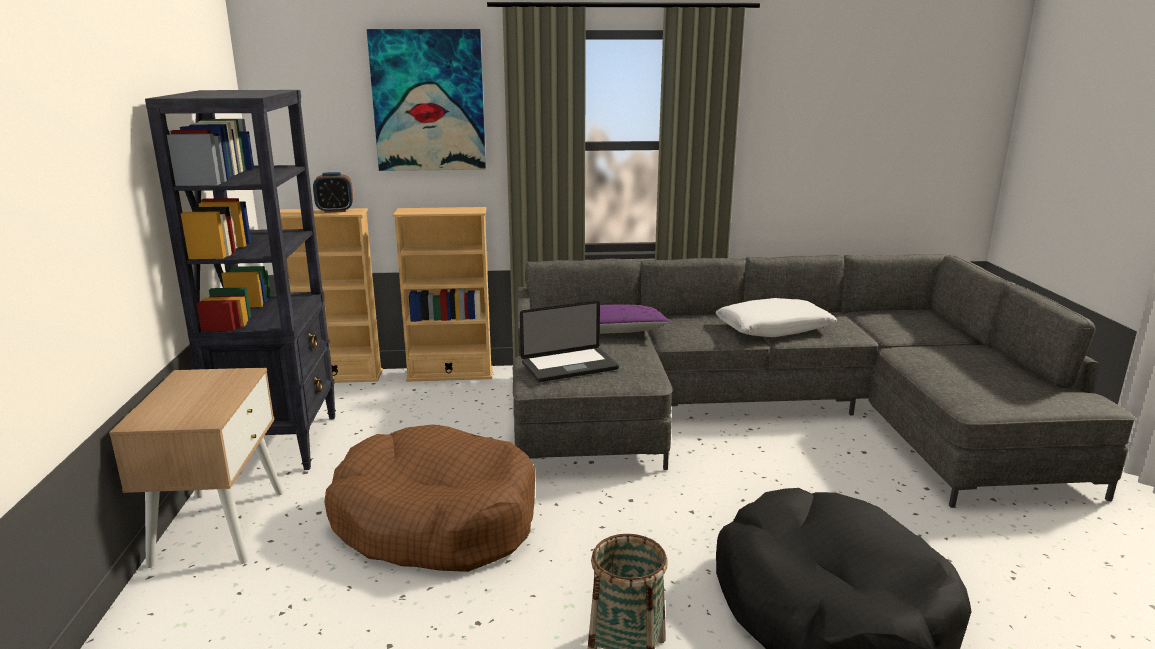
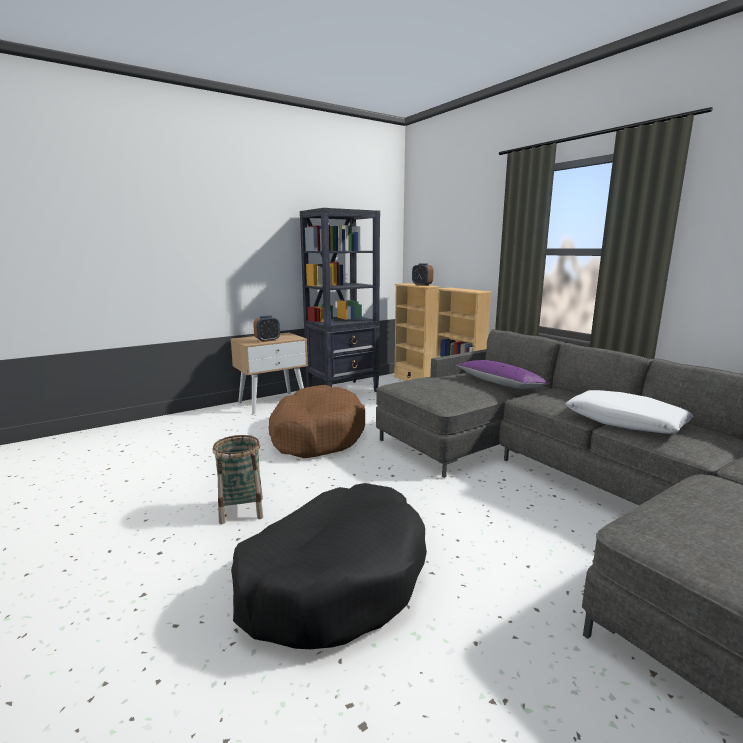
camera: 60 degrees right, 5 degrees down
(213, 400) = (267, 340): none -> alarm clock
(428, 101) = (473, 221): picture -> none
(569, 366) = (427, 385): laptop -> none

